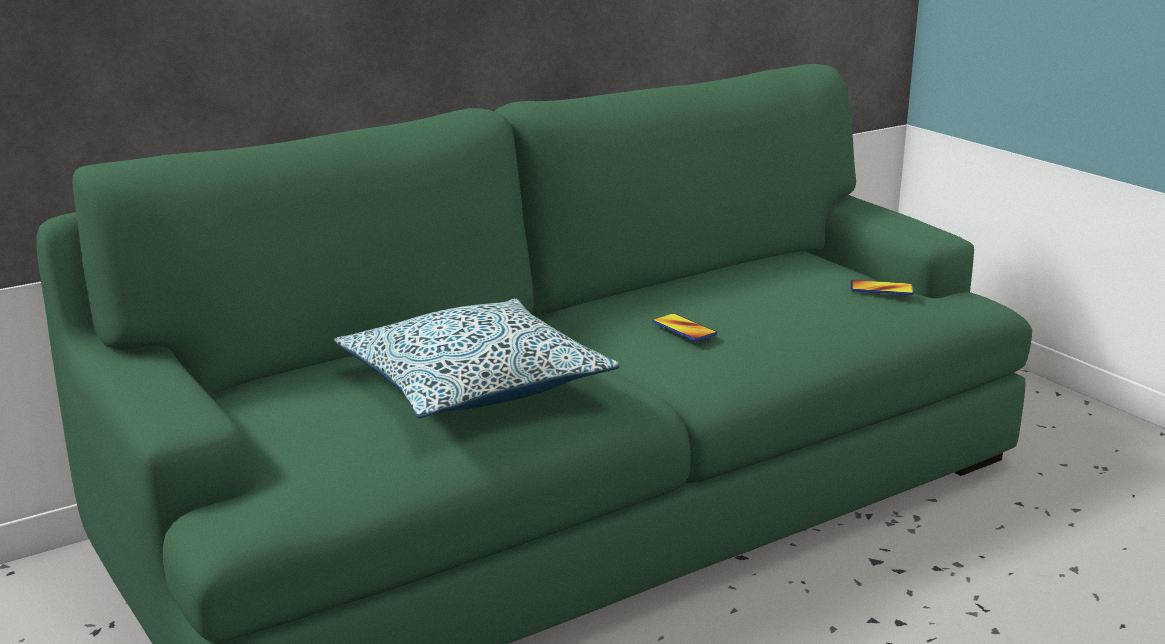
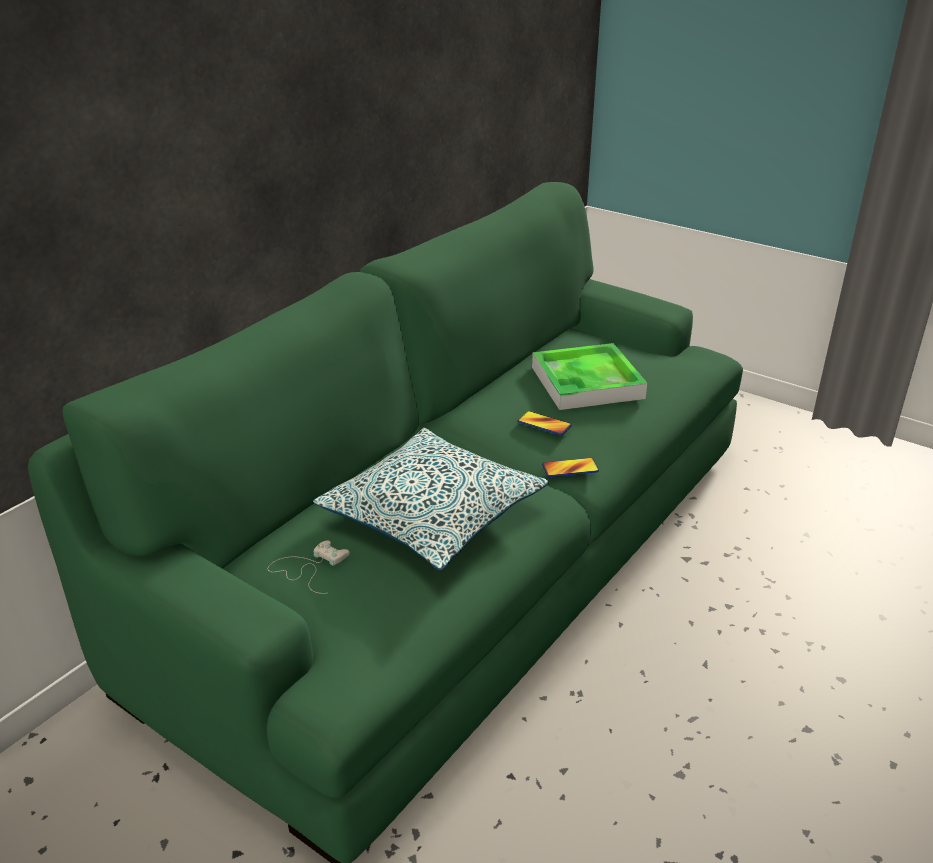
camera: 20 degrees left, 10 degrees up
(296, 405) = (308, 568): none -> white game controller
(775, 299) = (587, 382): none -> tray
(881, 289) = (650, 359): phone -> phone (570, 468)

